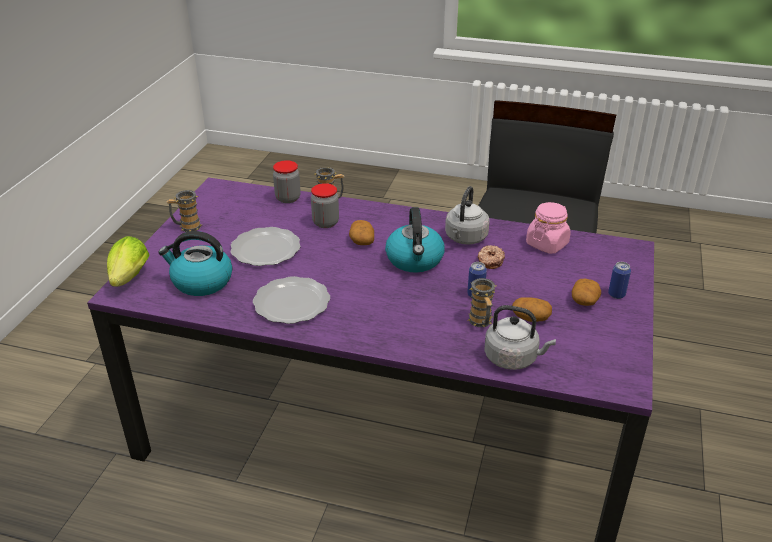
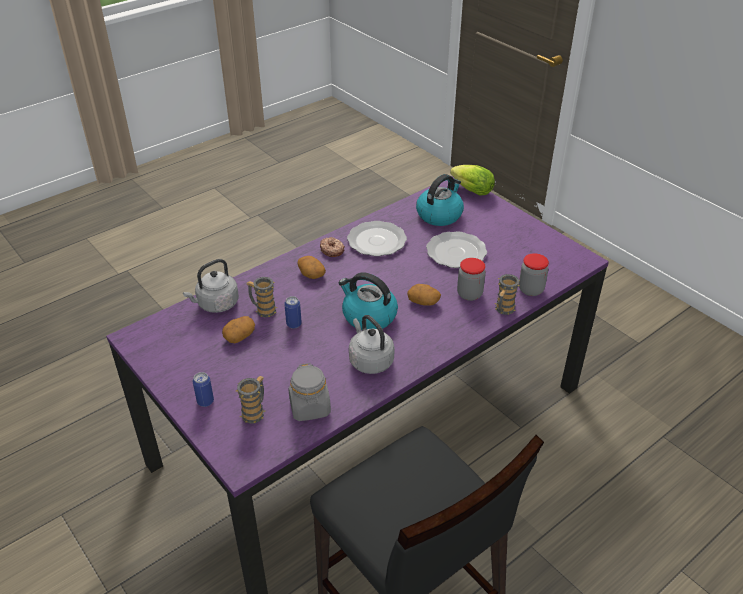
camera: 125 degrees right, 5 degrees up
(187, 227) = (523, 228): mug -> mug (255, 412)
(490, 261) = (324, 356): donut -> donut (332, 250)
(547, 244) = (310, 407): pink jar -> grey jar
(584, 301) = (221, 377): potato -> potato (311, 274)

